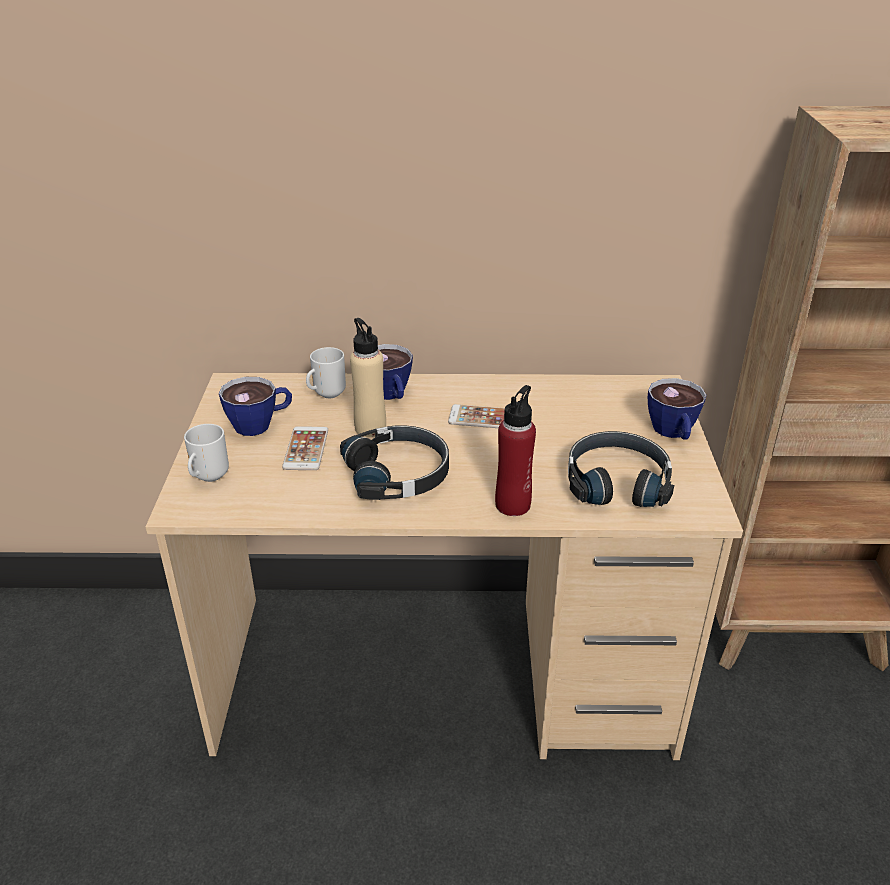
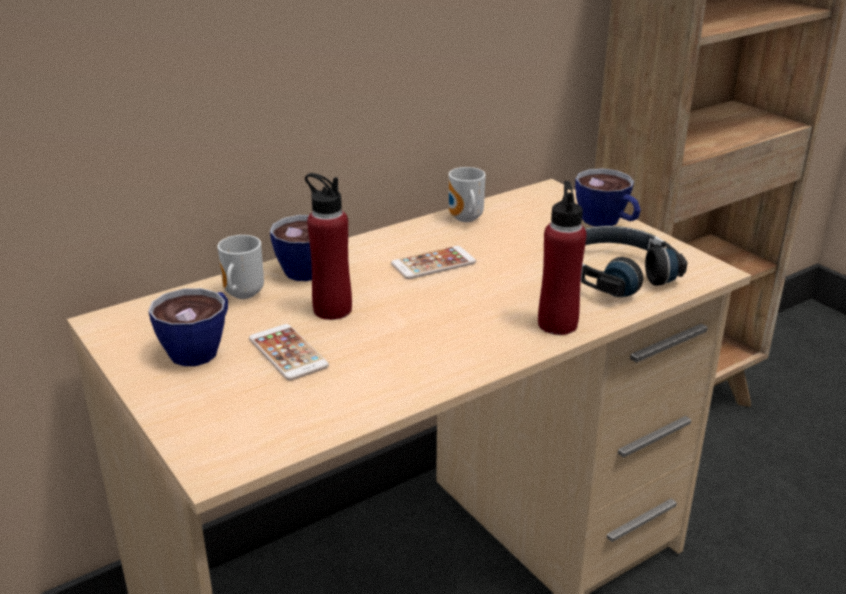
camera: 35 degrees left, 5 degrees down
(208, 477) = (208, 422): mug -> mug (465, 219)
(370, 428) = (332, 309): beige bottle -> red bottle
(398, 474) = (418, 339): black headphones -> none

